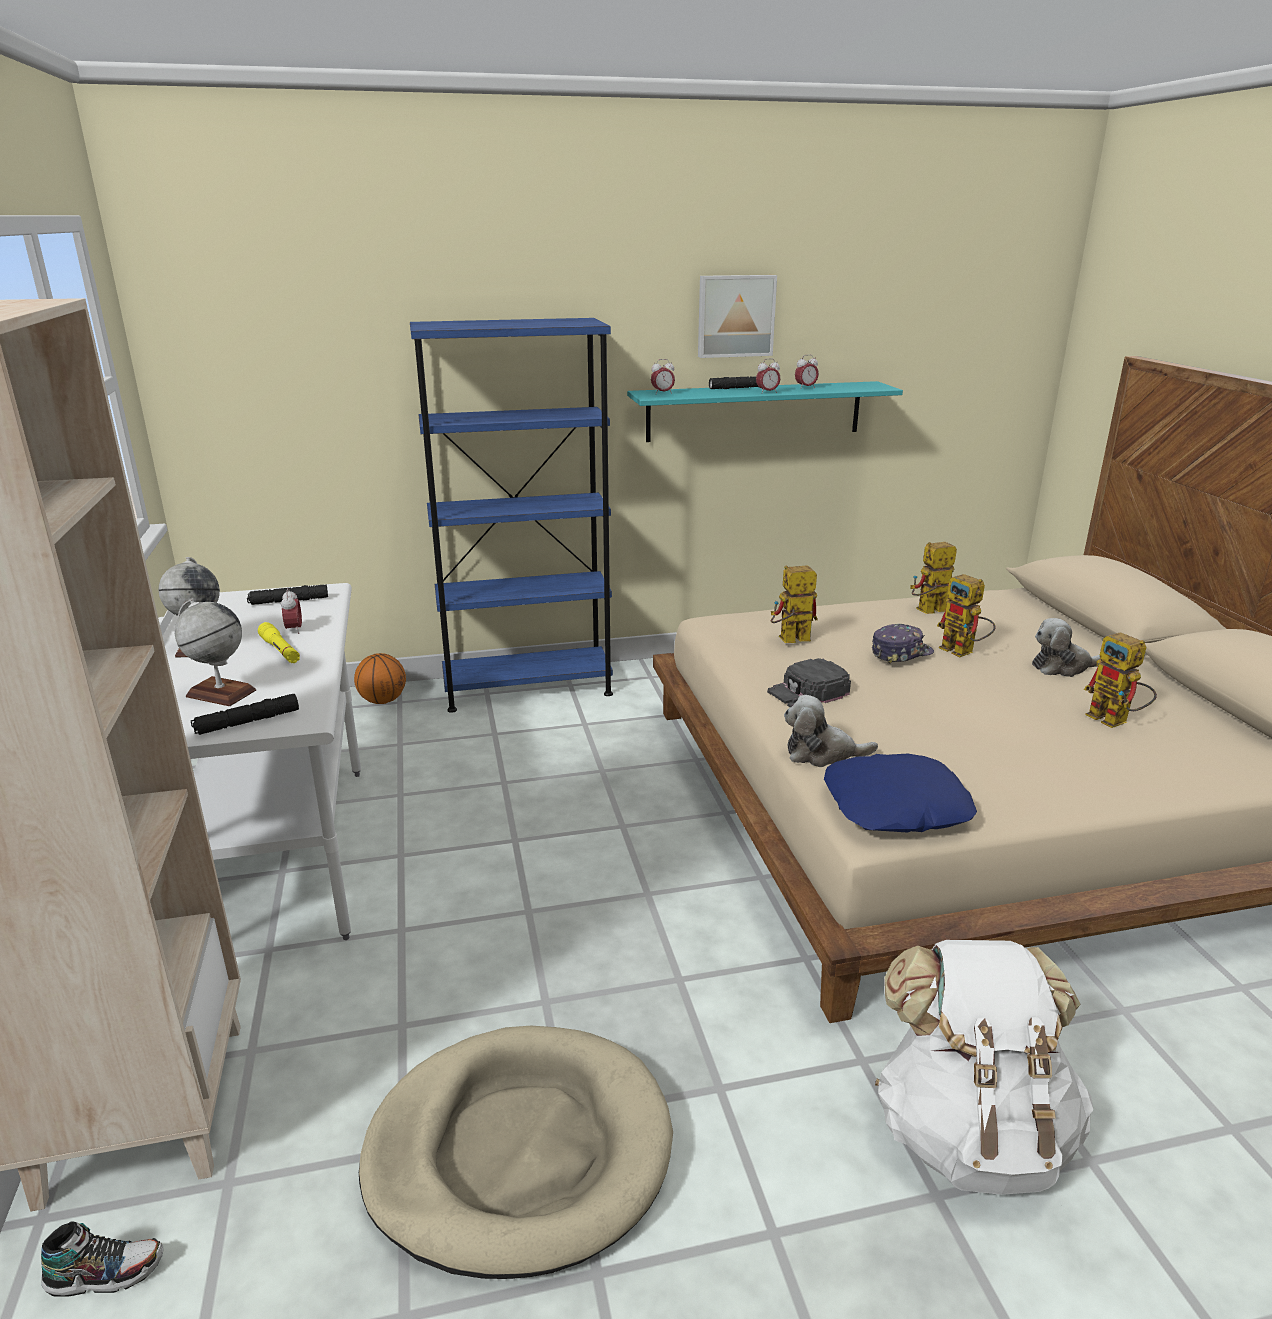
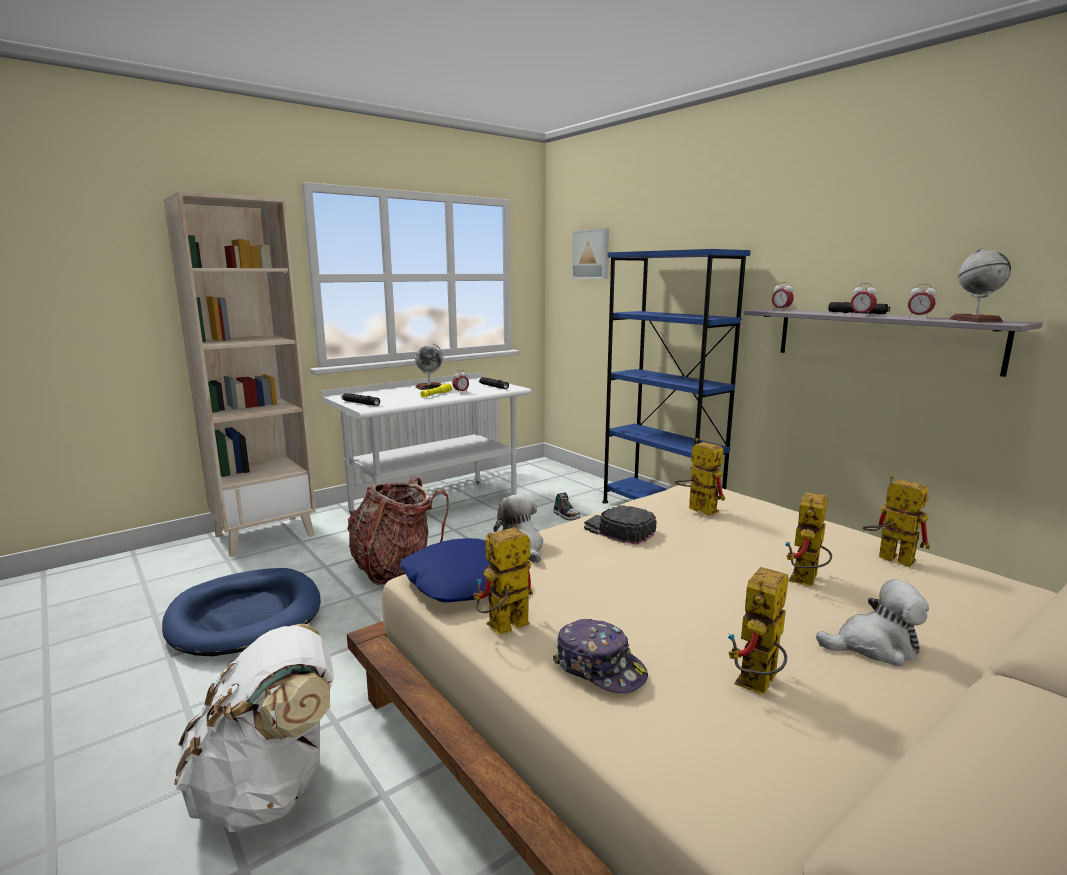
camera: 65 degrees right, 10 degrees down
(106, 1272) = (186, 554): shoe -> shoe (566, 516)
(220, 693) = (385, 396): globe -> globe (975, 320)
(383, 701) = (592, 485): basketball -> none
(484, 942) = (395, 568): none -> backpack
(519, 1151) = (245, 616): beige dog bed -> blue dog bed
(735, 316) = (870, 248): picture -> picture (591, 254)
(754, 411) = (882, 338): turquoise shelf -> grey shelf
(900, 653) = (747, 552): cap -> cap (600, 668)
(1011, 803) = (502, 629): none -> toy robot
(1062, 667) = (874, 646): plush toy -> plush toy turned 120 degrees clockwise

